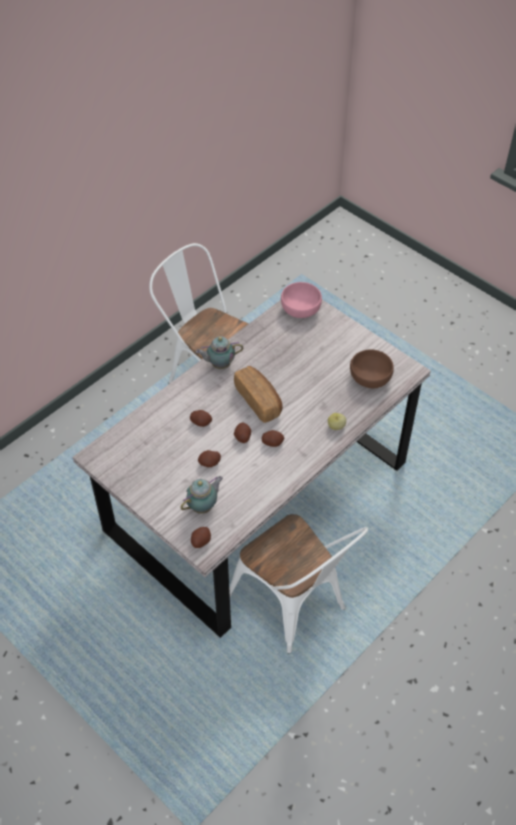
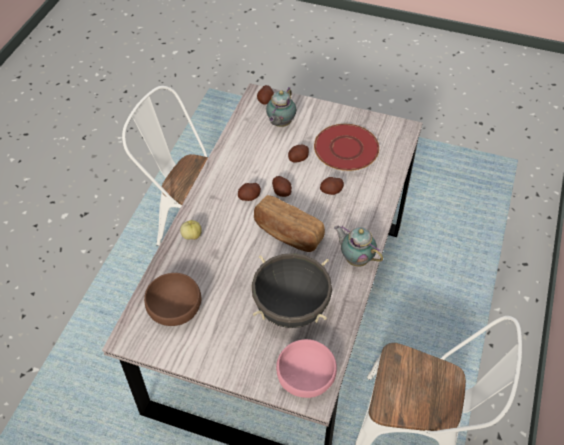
camera: 155 degrees right, 0 degrees up
(160, 456) = (346, 148): none -> red plate
(219, 364) = (355, 258): teapot -> teapot turned 105 degrees counterclockwise
(287, 349) = (291, 308): none -> black cooking pot

